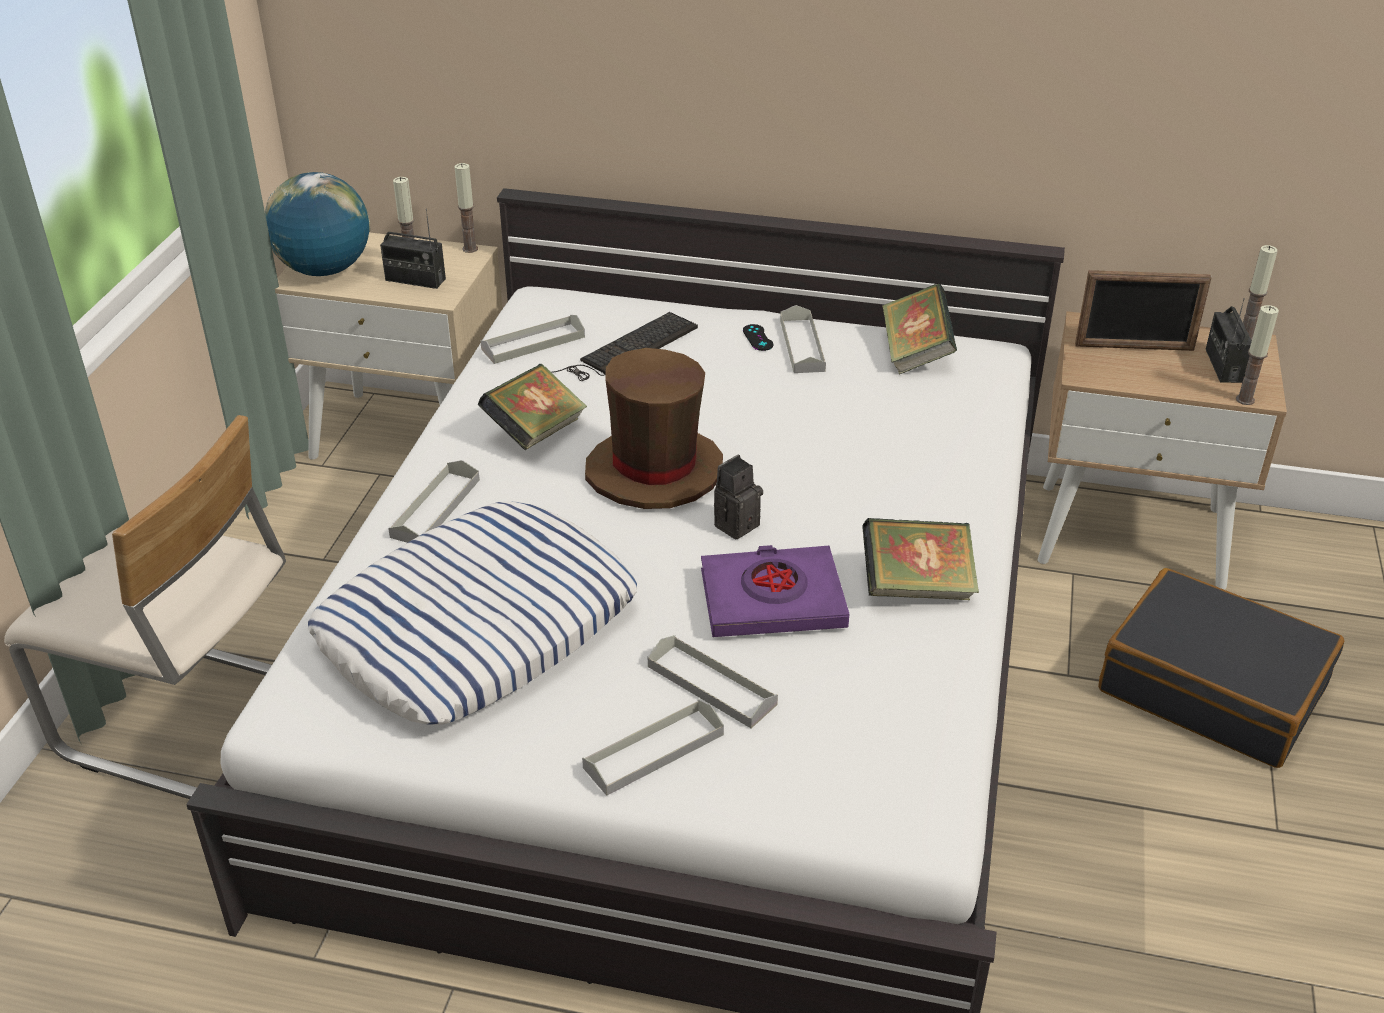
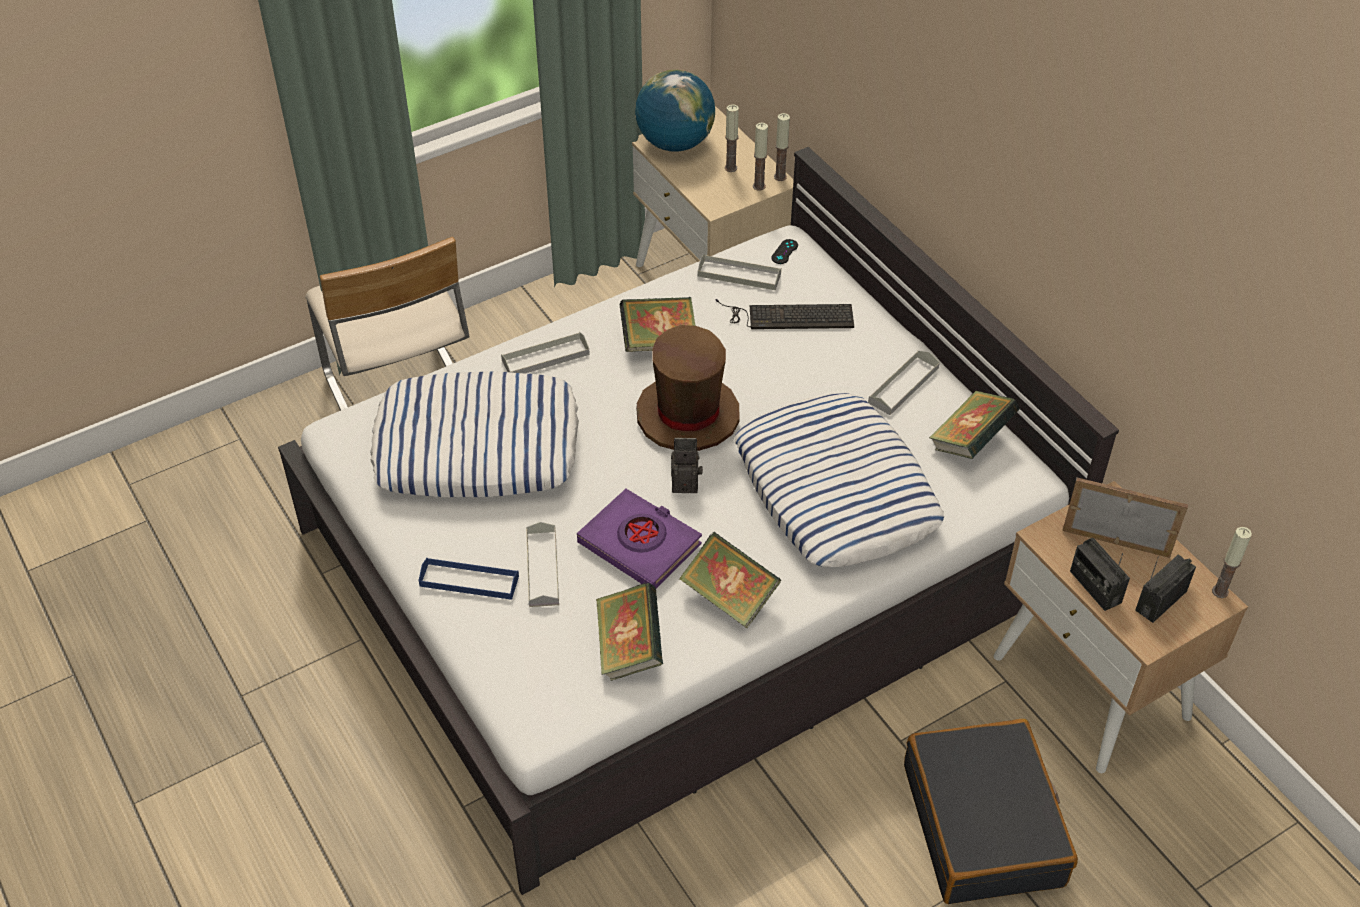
camera: 45 degrees right, 10 degrees up
(415, 280) = (717, 183): radio -> radio (1095, 587)
(654, 751) = (469, 581): grey tray -> blue tray
(758, 338) = (882, 360): black game controller -> black game controller (784, 252)
(871, 449) = (836, 490): none -> pillow
(899, 692) = (629, 648): none -> book
(1134, 347) = (1116, 541): picture frame -> picture frame turned 150 degrees clockwise
(1245, 400) = (1130, 635): candle -> candle (759, 186)

